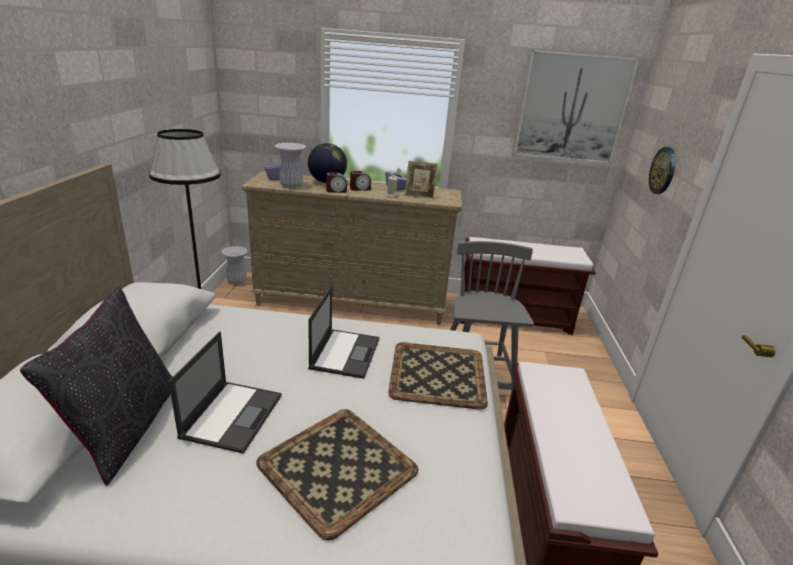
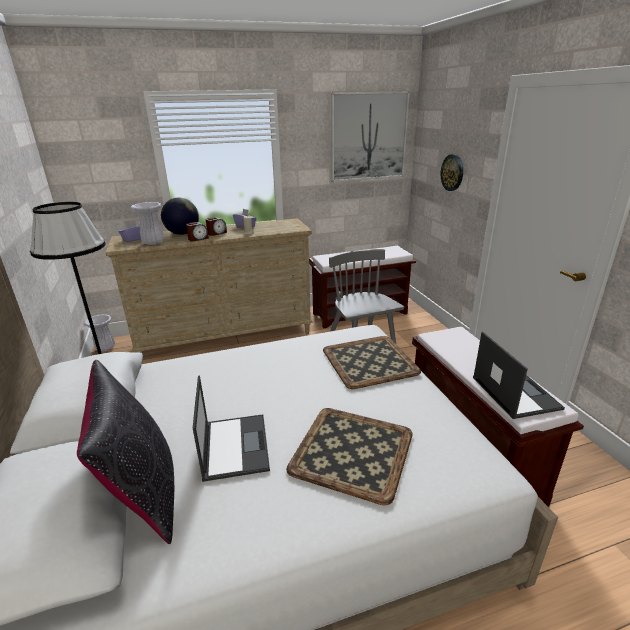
camera: 20 degrees left, 0 degrees up
(345, 353) = (287, 368): laptop -> laptop (514, 392)
(419, 196) = (271, 229): picture frame -> none

